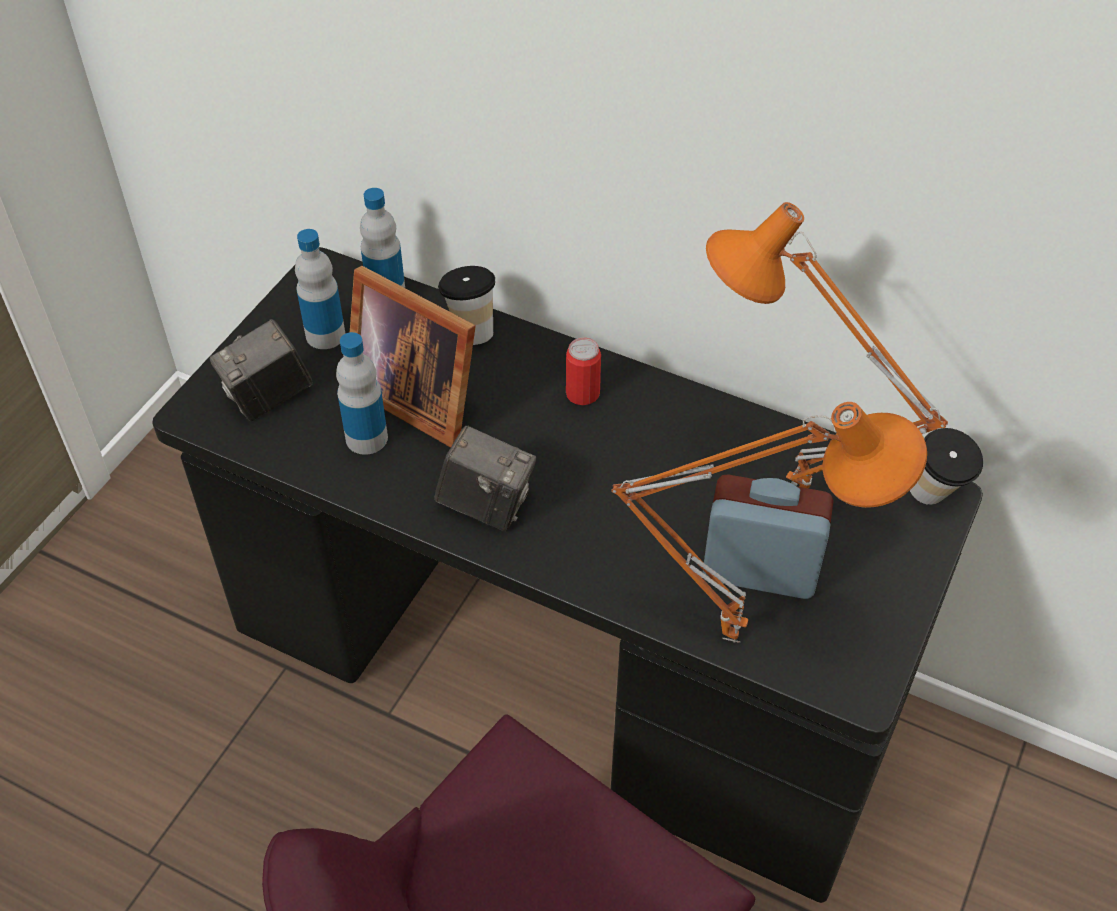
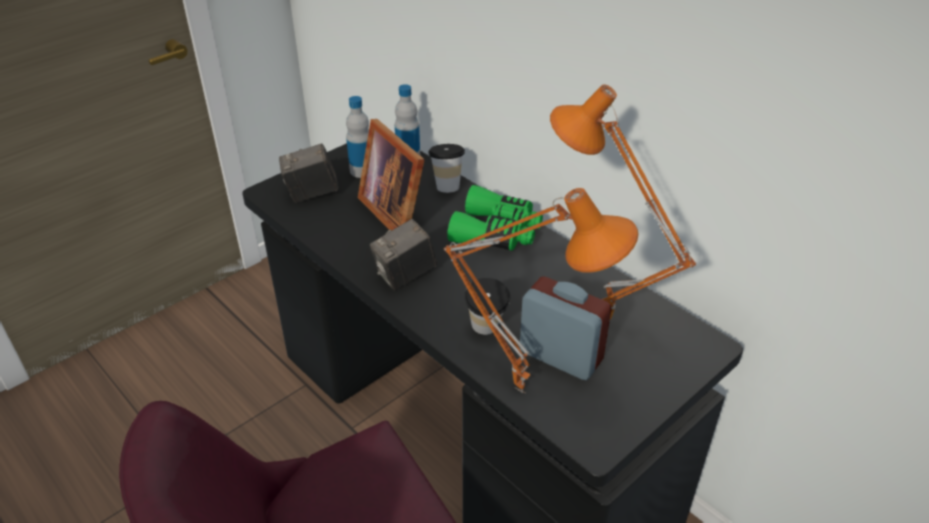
camera: 20 degrees right, 10 degrees down
(366, 438) = (355, 225): bottle -> none
(486, 505) = (405, 276): camera -> camera turned 105 degrees clockwise
(582, 394) = (497, 232): can -> green binoculars
(935, 499) = (705, 346): cup -> cup (486, 332)

